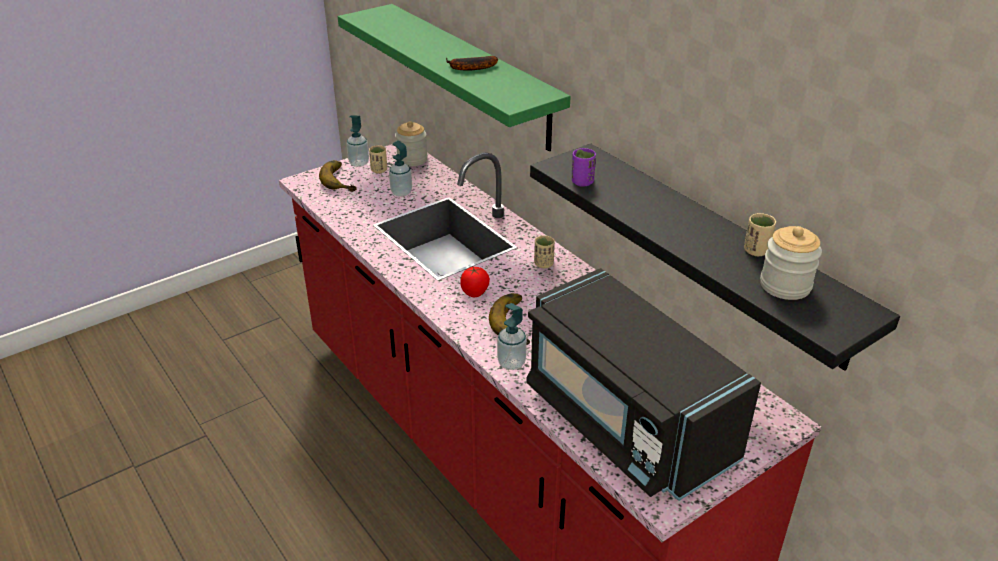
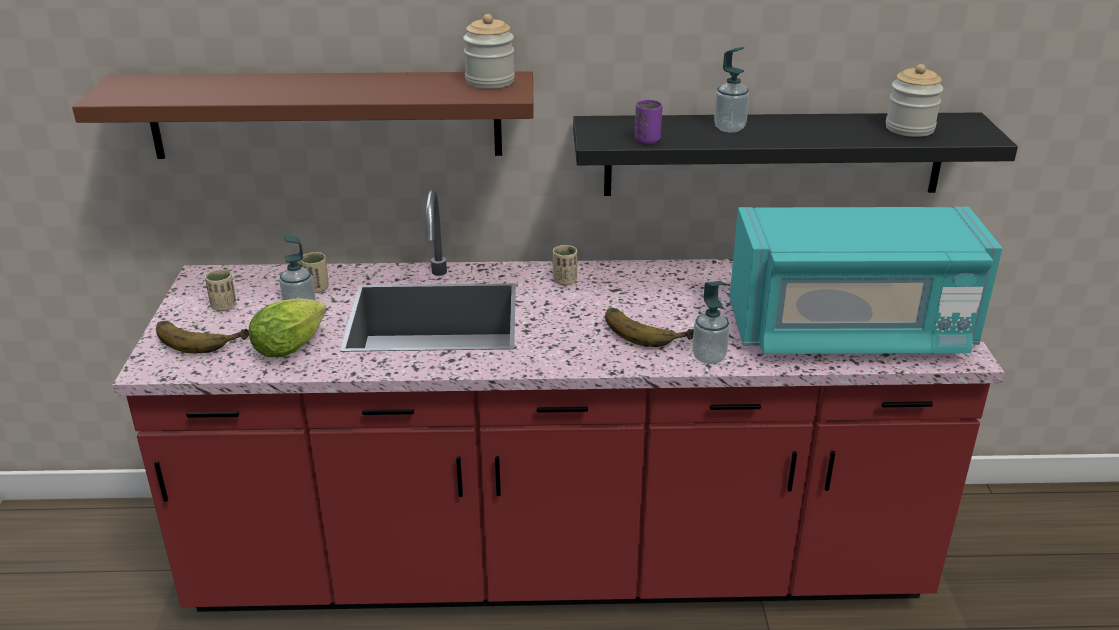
camera: 55 degrees left, 5 degrees down
(359, 163) = (182, 314): soap dispenser -> soap dispenser (729, 128)
(363, 208) = (293, 345): none -> lettuce
(412, 159) = (238, 278): jar -> jar (490, 81)
(469, 68) = (385, 88): banana -> none
(471, 74) = (325, 115): green shelf -> brown shelf
(475, 293) = (567, 335): tomato -> none
(625, 421) = (850, 333): black microwave -> turquoise microwave
(756, 251) = (848, 121): beige cup -> beige cup (316, 288)

